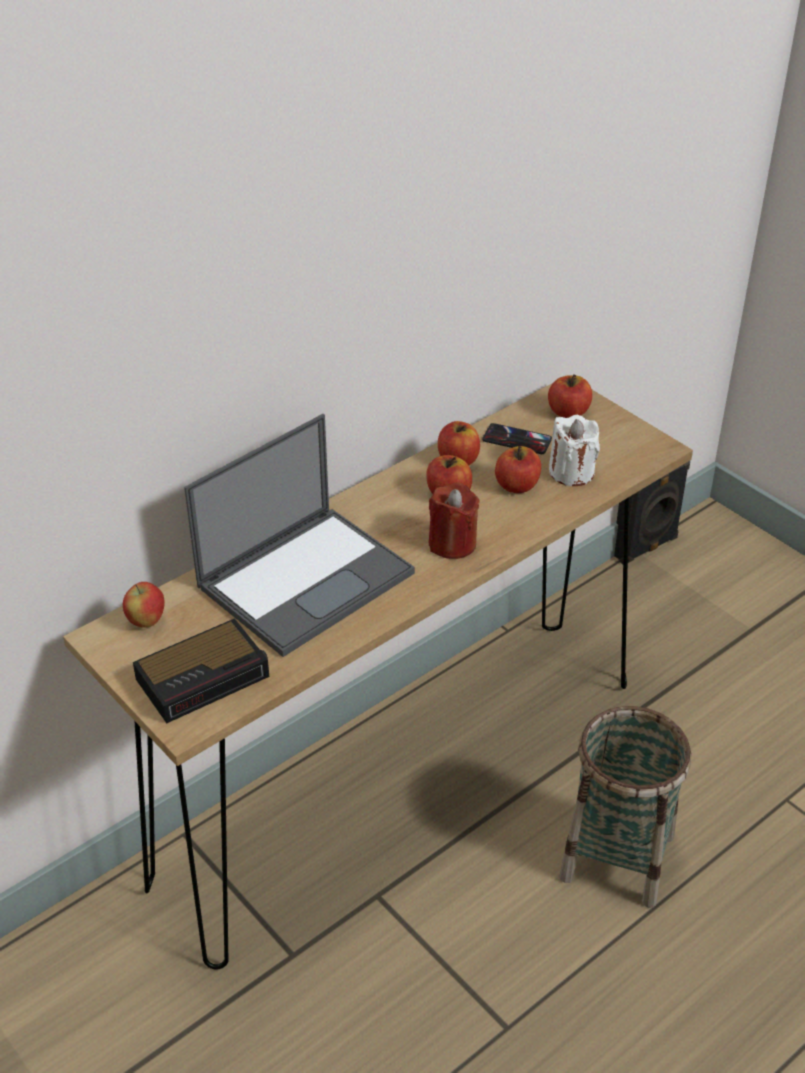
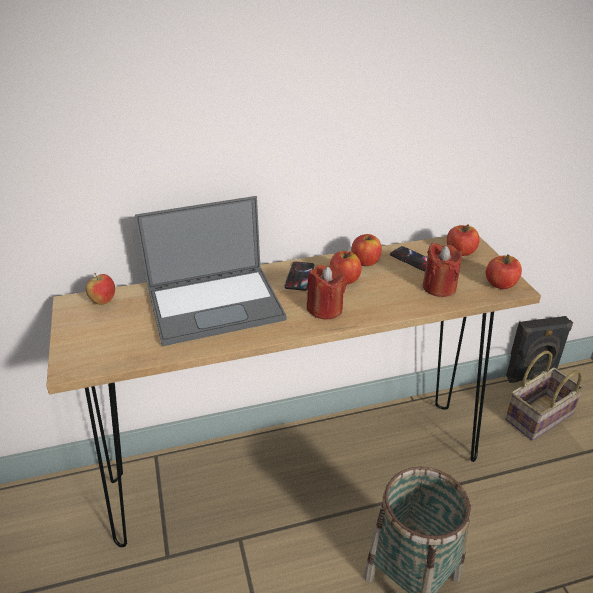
camera: 25 degrees right, 5 degrees down
(205, 676) = (107, 343): alarm clock -> none
(387, 506) = (299, 276): none -> phone
(517, 485) = (395, 286): apple -> apple (500, 284)
(571, 472) = (439, 287): white candle -> red candle
(680, 603) = (539, 418): none -> basket

